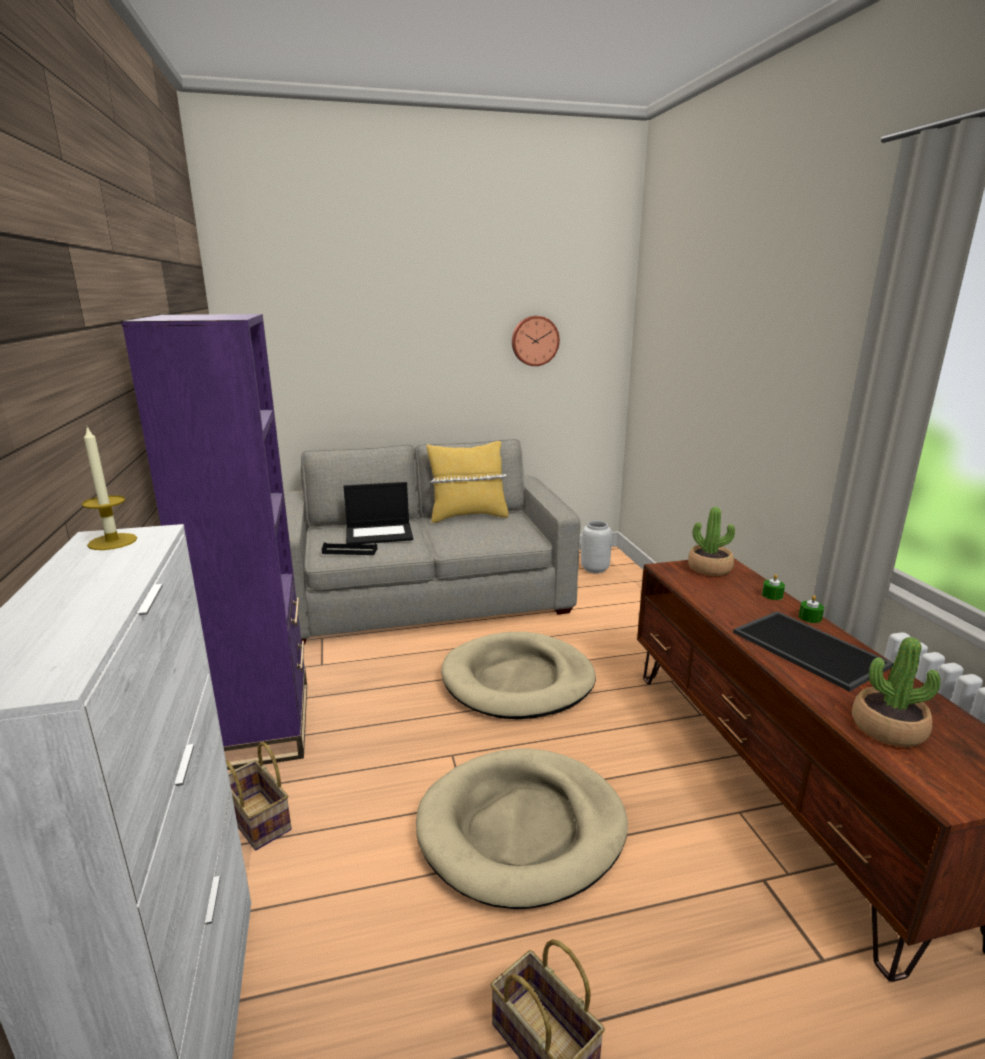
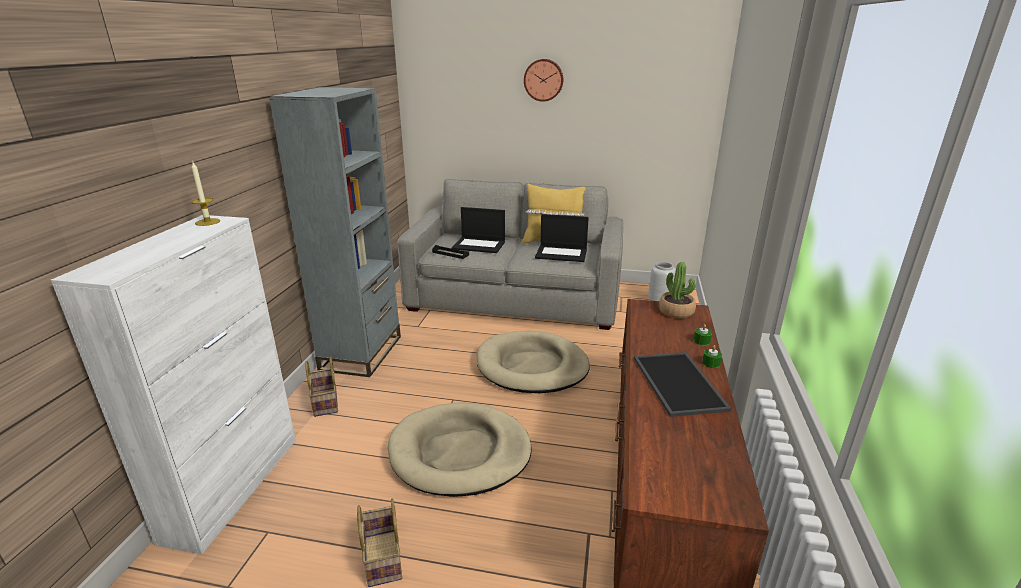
camera: 25 degrees right, 5 degrees up
(263, 725) = (361, 353): purple bookcase -> grey bookcase
(494, 528) = (562, 253): none -> laptop
(534, 341) = (633, 106): wall clock -> wall clock (543, 80)
(887, 728) = (665, 446): potted plant -> none

